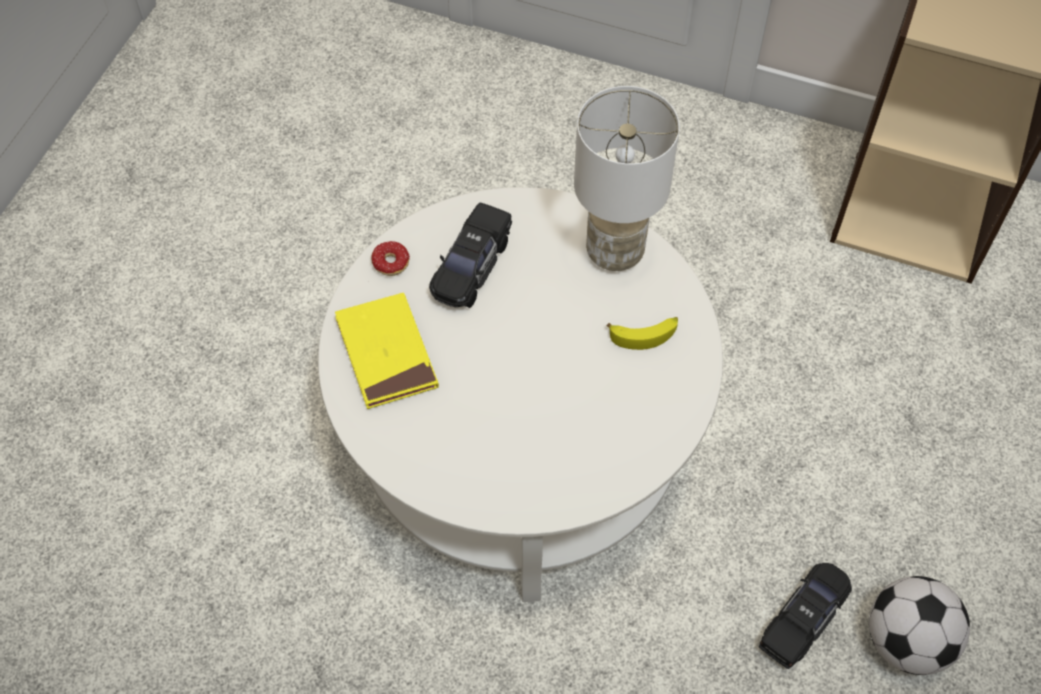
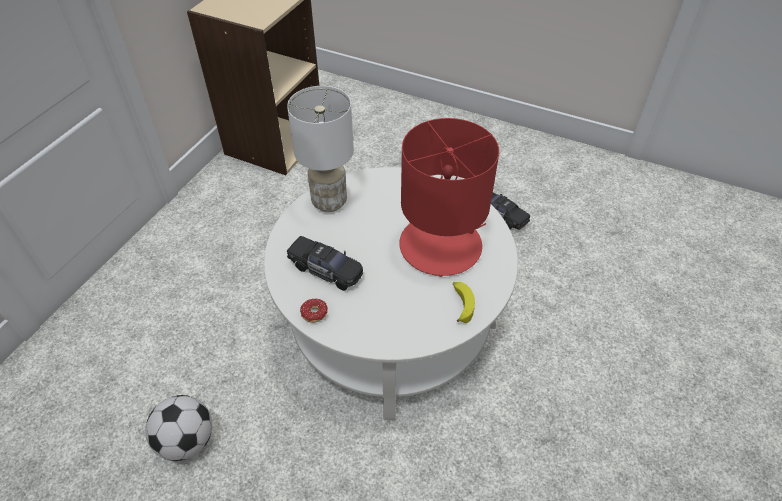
camera: 85 degrees left, 10 degrees down
(386, 353) = (389, 318): yellow book -> none
(536, 417) = (441, 245): none -> red table lamp
(644, 334) = (389, 195): banana -> banana (461, 304)
(906, 641) = (510, 183): football -> football (187, 441)

